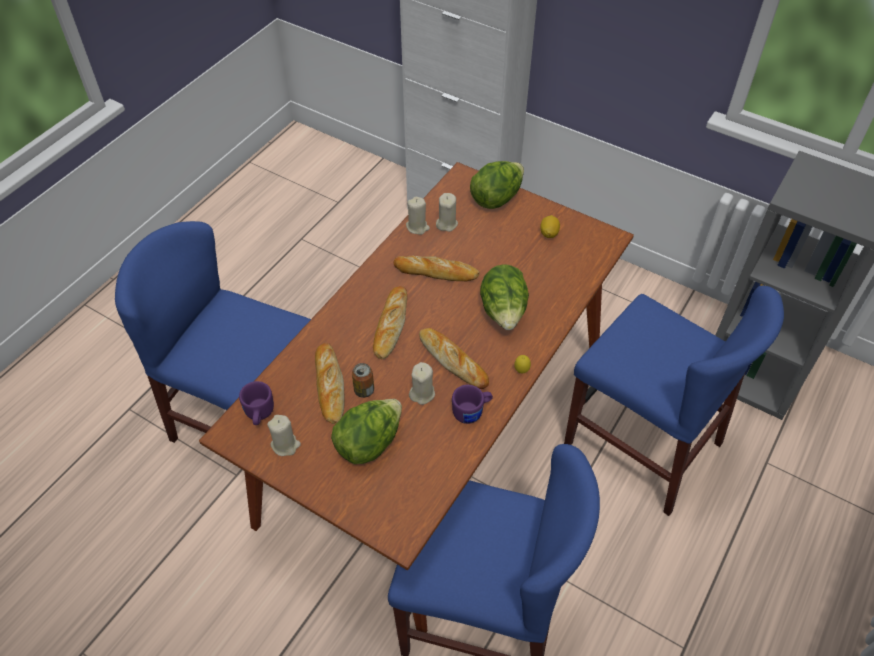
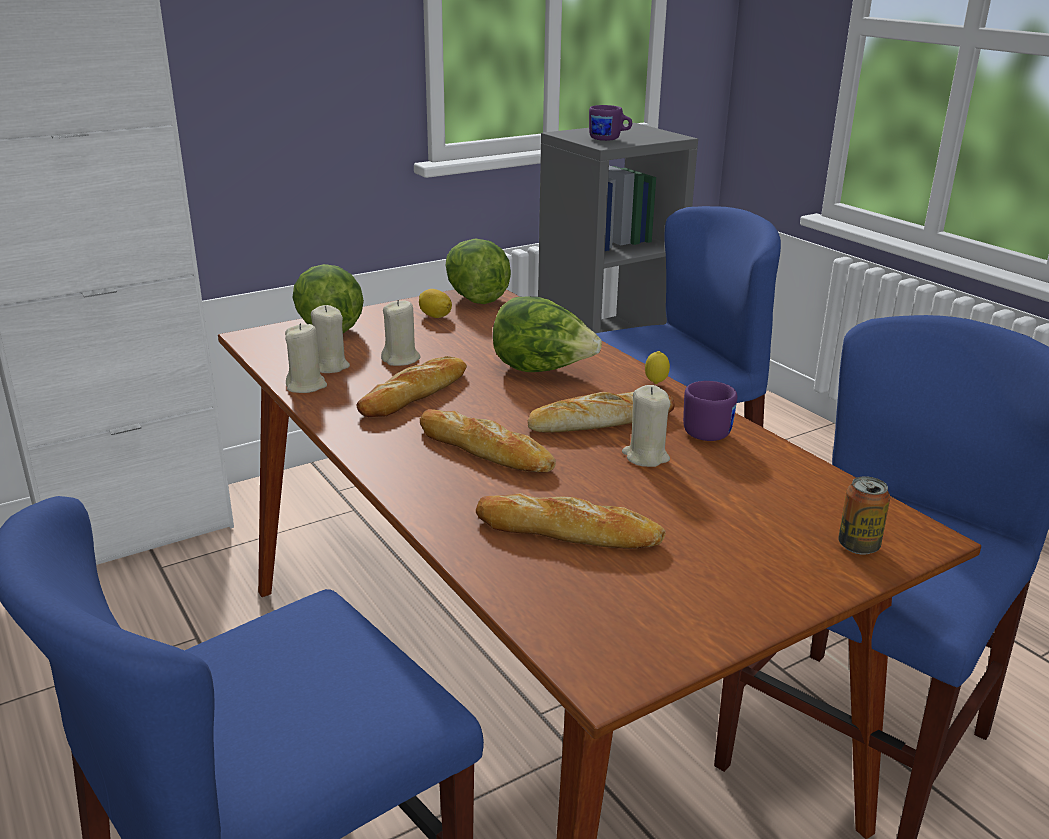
camera: 65 degrees left, 25 degrees down
(259, 414) = (580, 625): purple mug -> purple mug (609, 139)
(285, 445) = (676, 608): beige candle -> beige candle (401, 359)
(364, 390) = (603, 502): can -> can (858, 546)
(369, 443) = (718, 522): lettuce -> lettuce (475, 297)

